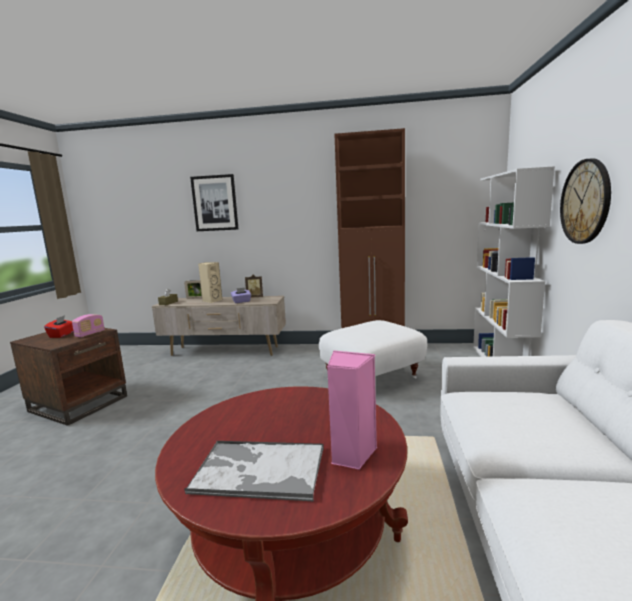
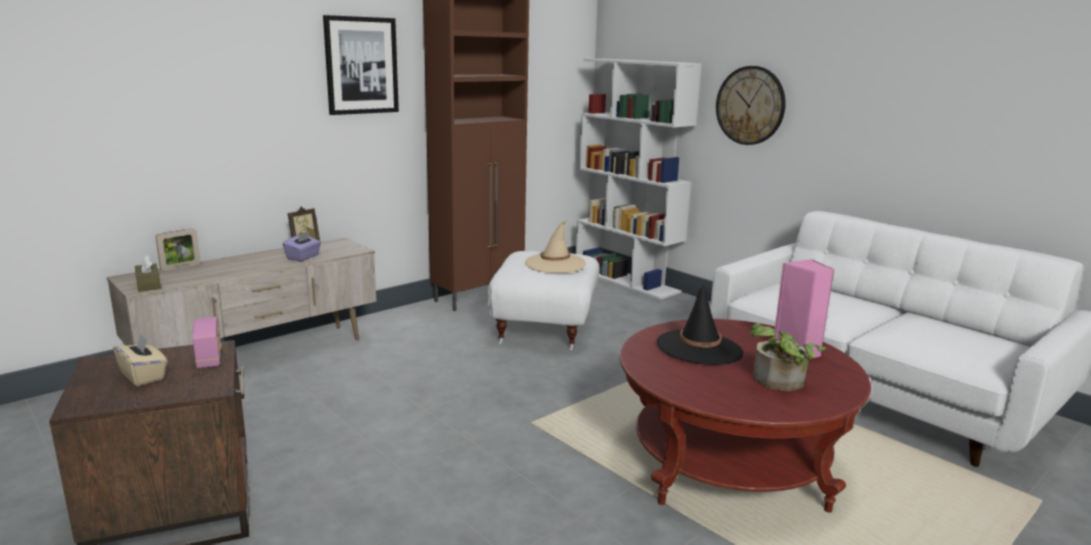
camera: 50 degrees left, 5 degrees up
(62, 335) = (143, 376): red tissue box -> beige tissue box
(212, 300) = (235, 265): beige speaker -> none
(215, 203) = (210, 72): picture -> picture (361, 65)
(258, 470) = (779, 383): tray -> potted plant
(287, 414) = (699, 348): none -> black hat
(373, 331) = (555, 264): none -> beige hat

